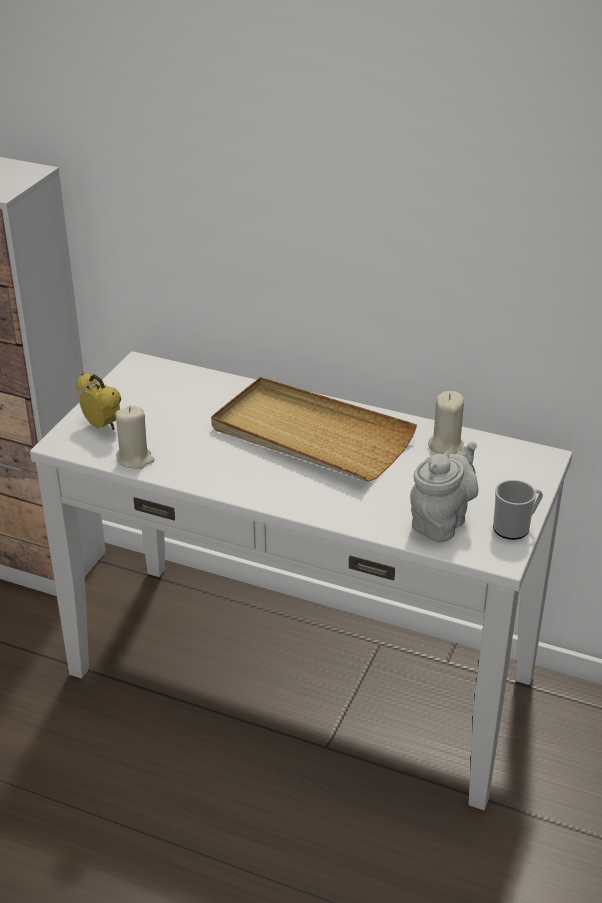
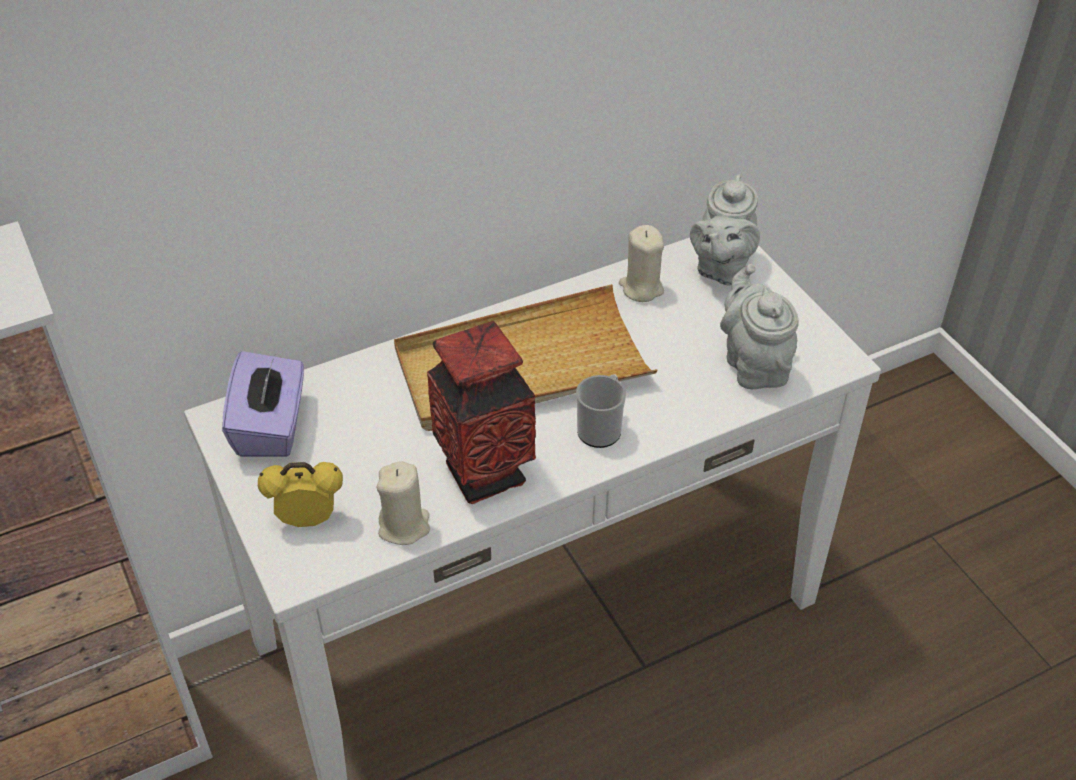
camera: 50 degrees left, 10 degrees up
(153, 381) = (271, 427): none -> purple tissue box
(207, 465) = (484, 474): none -> vase
(514, 466) = (721, 268): none -> grey teapot
(515, 527) = (808, 324): mug -> mug (601, 428)

